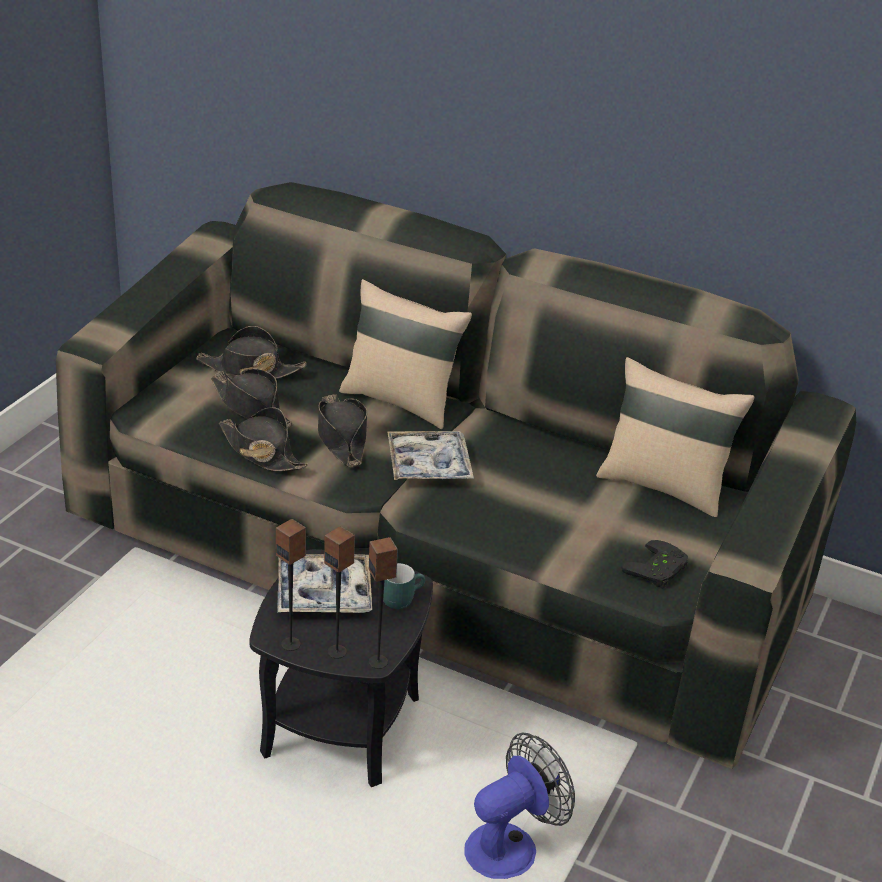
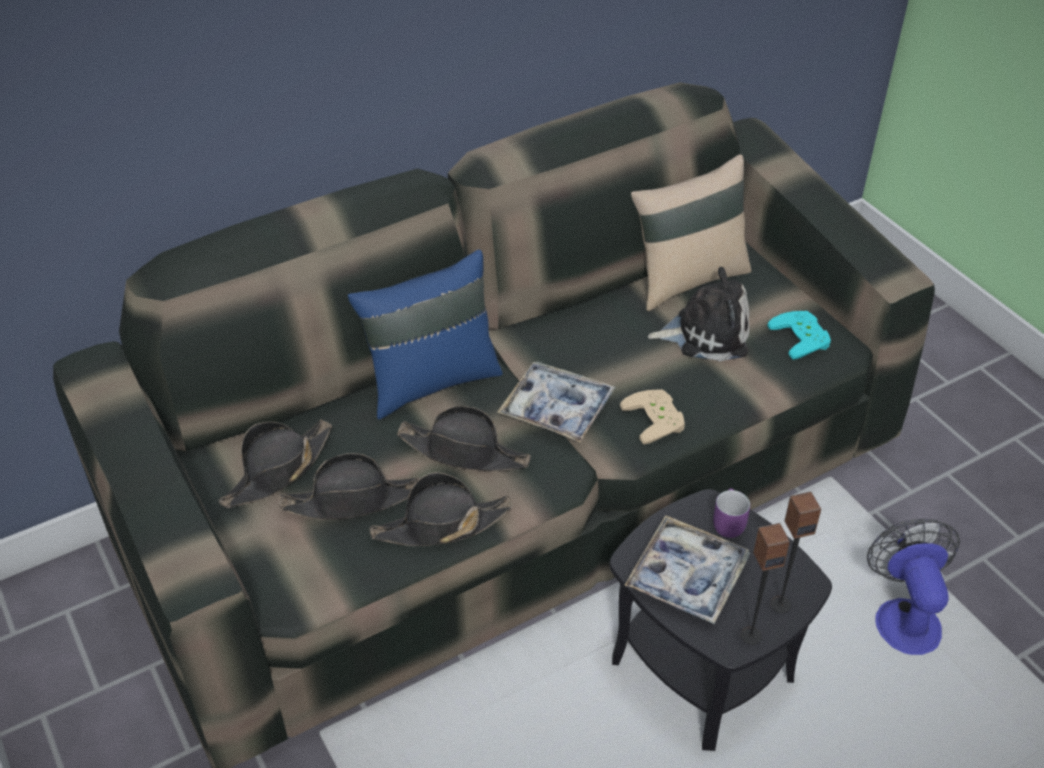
camera: 55 degrees left, 10 degrees up
(378, 662) = (810, 579): speaker -> none
(401, 400) = (431, 381): beige pillow -> blue pillow
(401, 597) = (726, 522): turquoise mug -> purple mug
(469, 517) = (657, 419): none -> beige game controller
(605, 516) = (706, 333): none -> plush toy
(659, 570) = (803, 337): black game controller -> turquoise game controller

